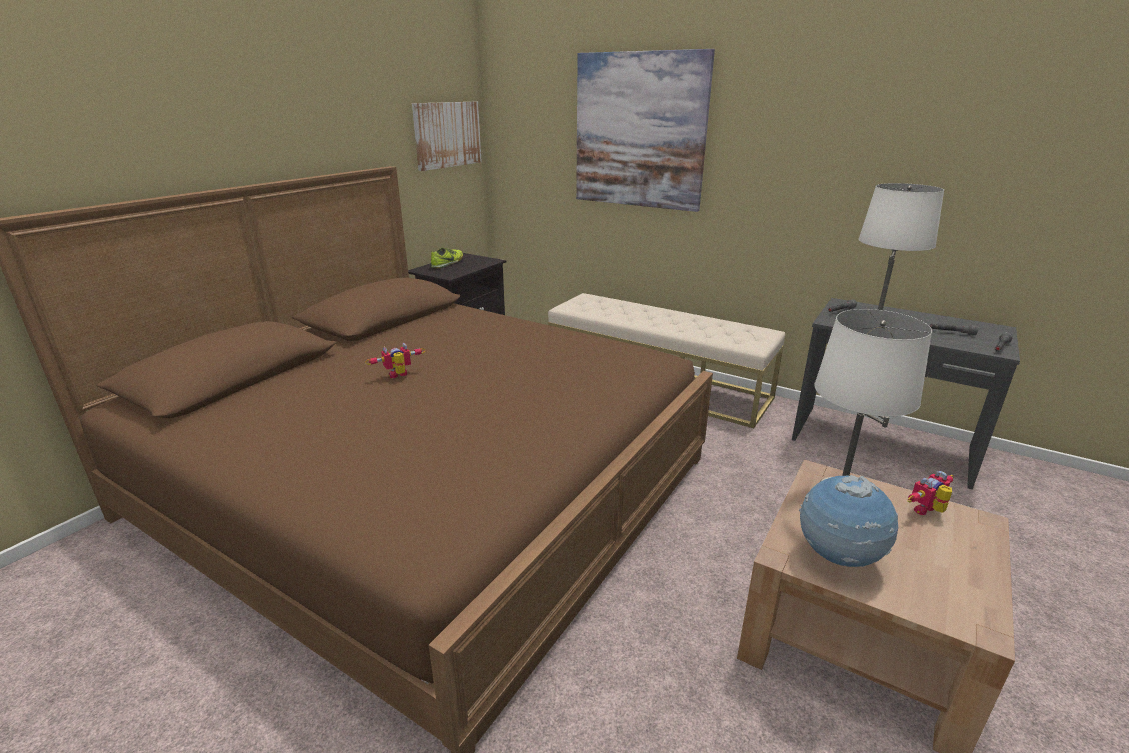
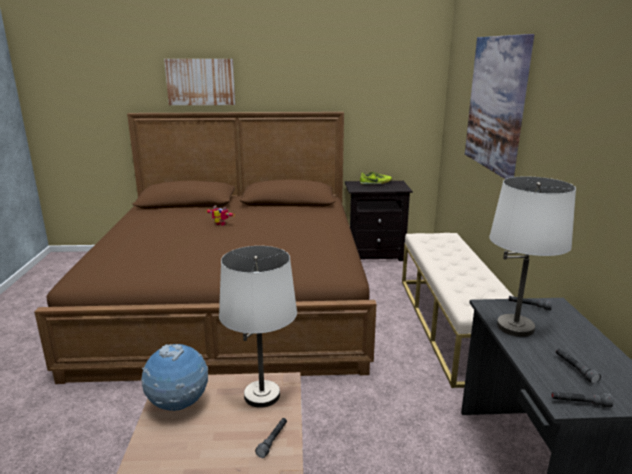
camera: 55 degrees right, 5 degrees down
(447, 134) = (402, 95): picture -> picture (200, 82)
(928, 512) = (273, 440): toy robot -> grey flashlight

